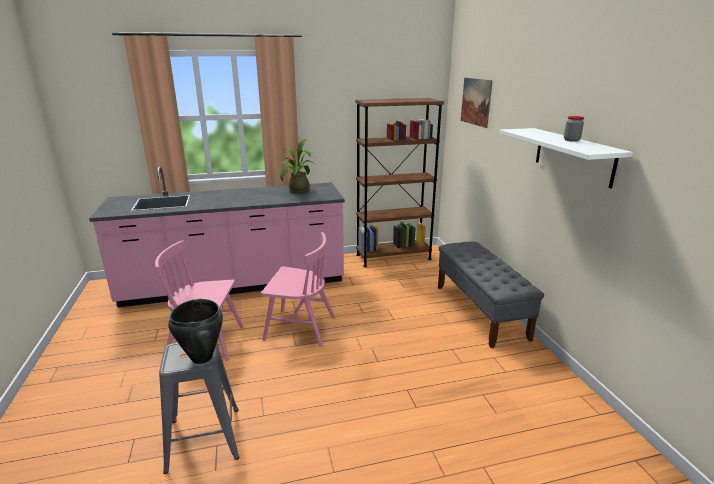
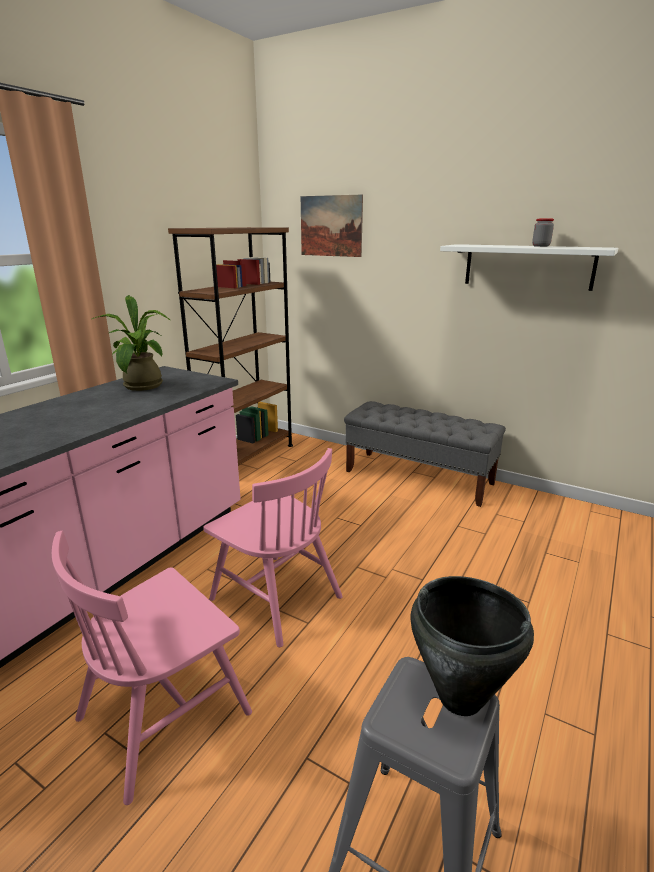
camera: 45 degrees left, 0 degrees up
(299, 328) = (275, 597): pink chair -> pink chair turned 75 degrees clockwise

